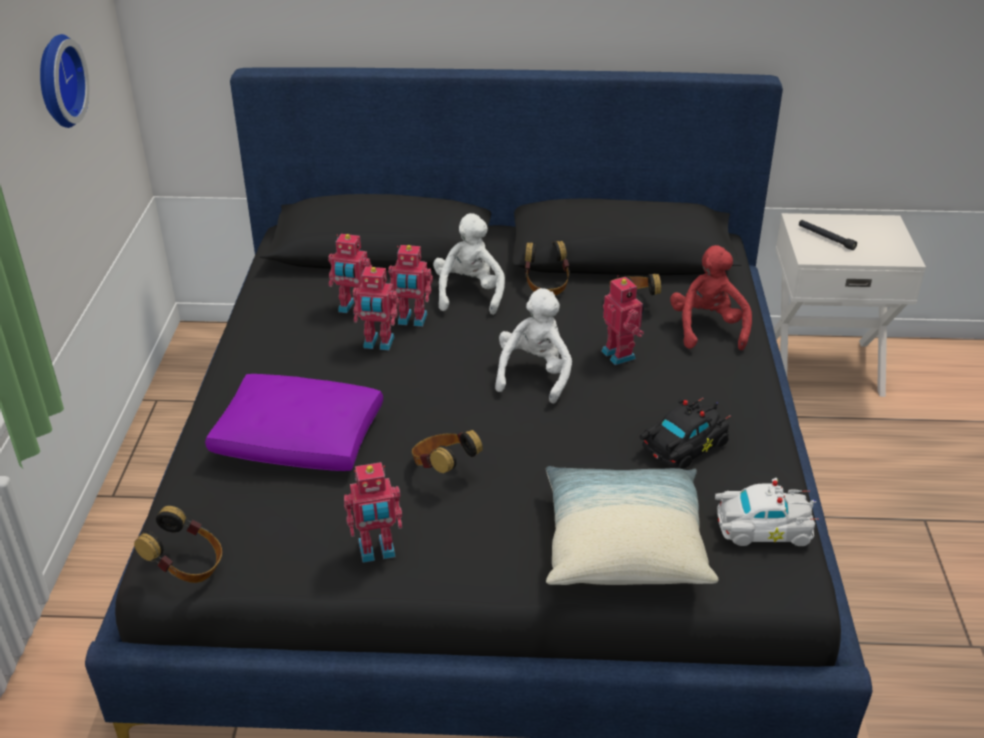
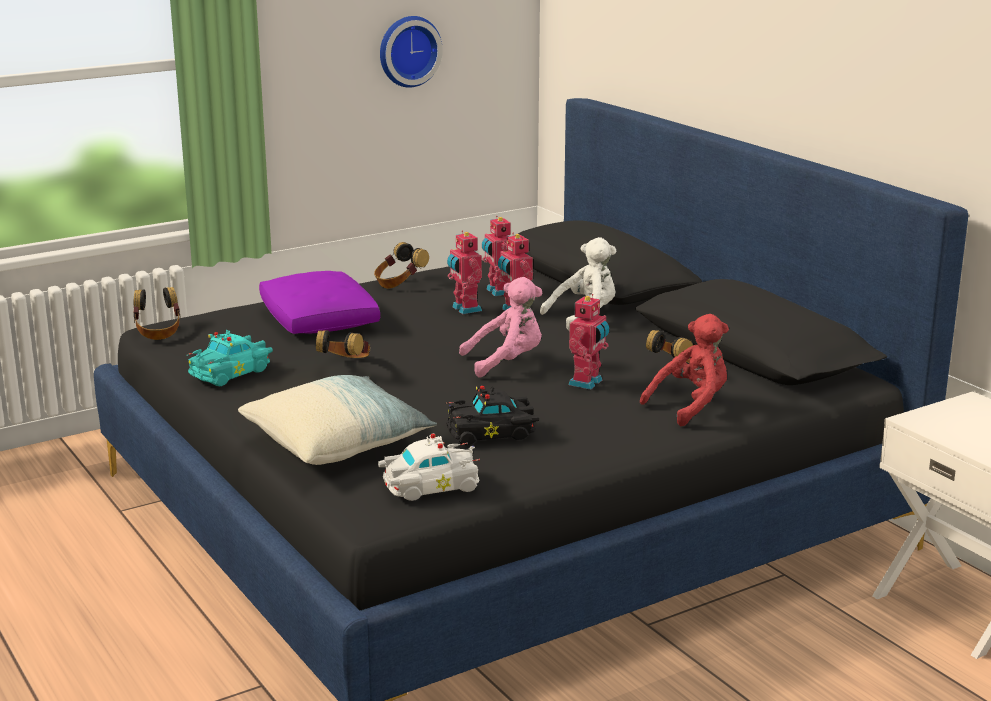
camera: 55 degrees right, 15 degrees down
(377, 551) = (232, 372): toy robot -> turquoise toy car
(534, 375) = (506, 362): white plush toy -> pink plush toy
(546, 285) = (645, 336): headphones -> headphones (399, 283)
(682, 445) = (493, 433): black toy car -> black toy car turned 150 degrees clockwise
(760, 526) = (428, 485): white toy car -> white toy car turned 75 degrees counterclockwise
(826, 238) = (964, 419): black flashlight -> none

